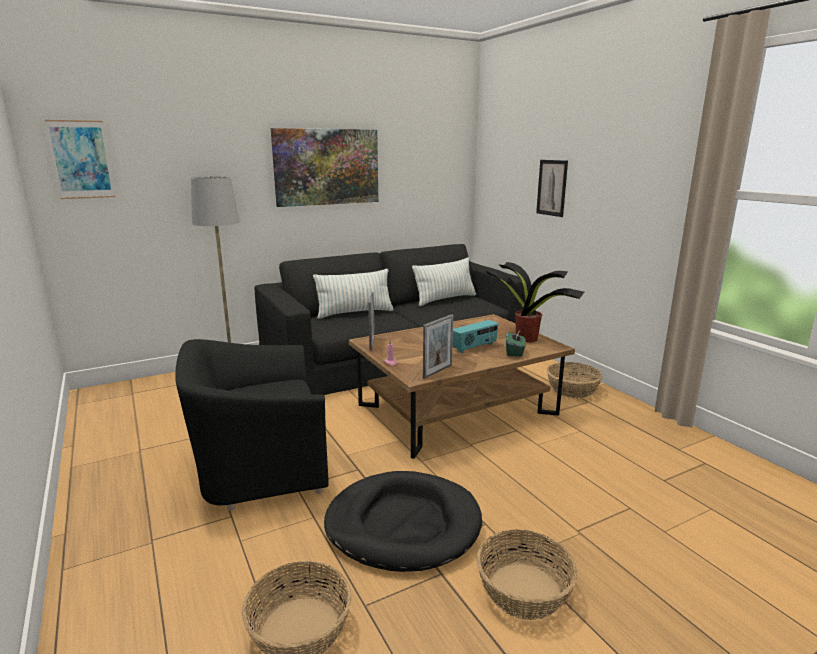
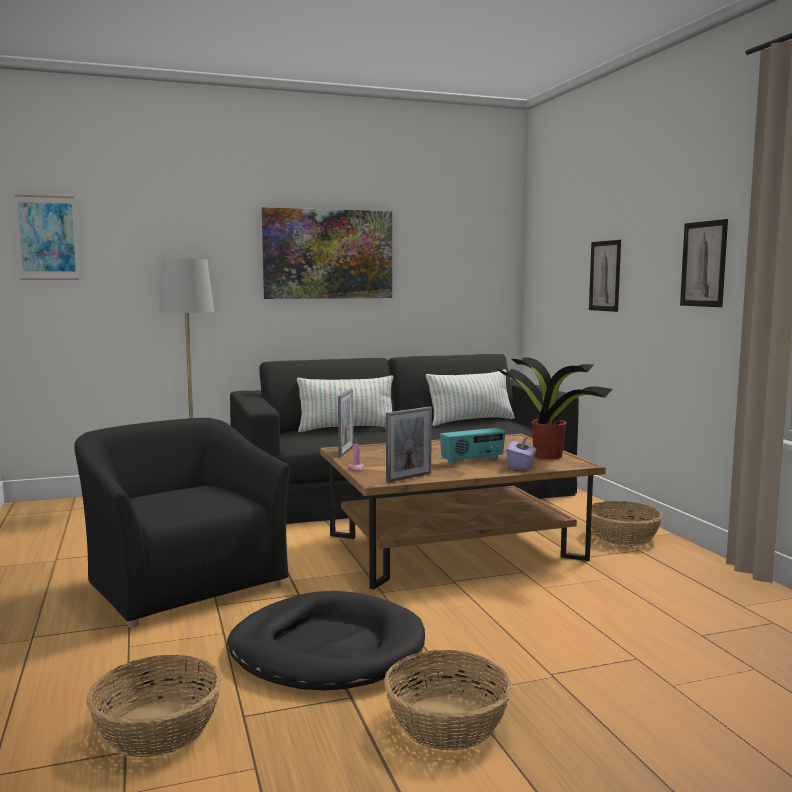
camera: 10 degrees right, 10 degrees down
(260, 467) = (183, 584): black armchair -> black armchair turned 60 degrees clockwise
(514, 352) = (521, 466): green tissue box -> purple tissue box
(644, 188) = (703, 264): none -> picture

